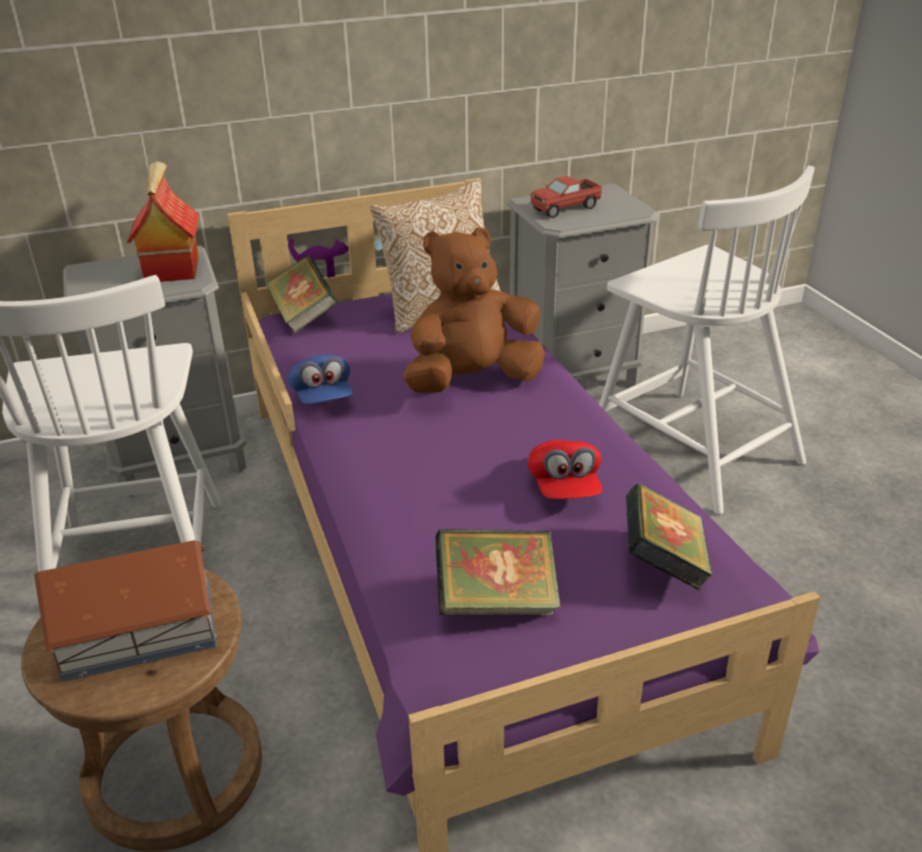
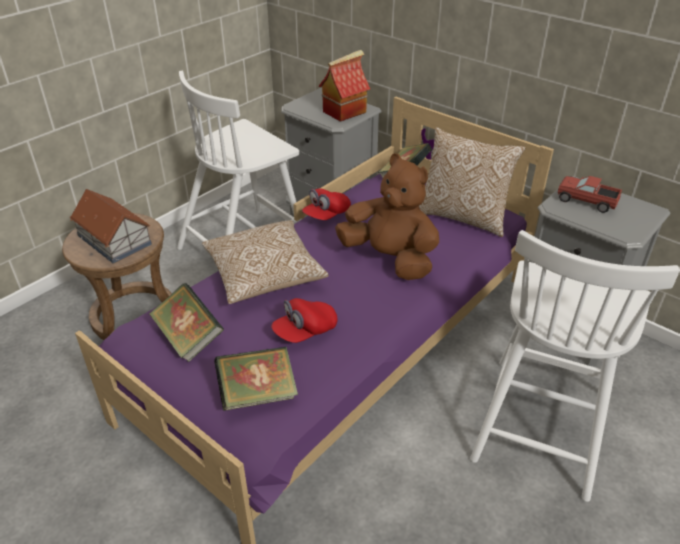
camera: 60 degrees right, 5 degrees up
(322, 397) = (326, 215): blue cap -> red cap
(409, 489) = (264, 275): none -> pillow

